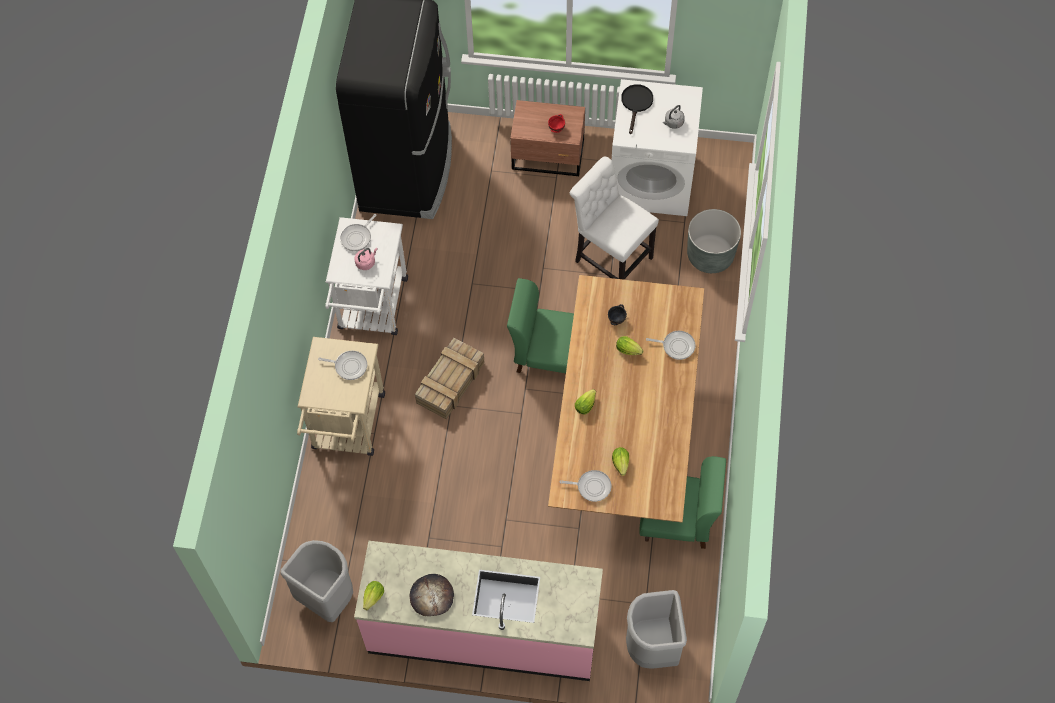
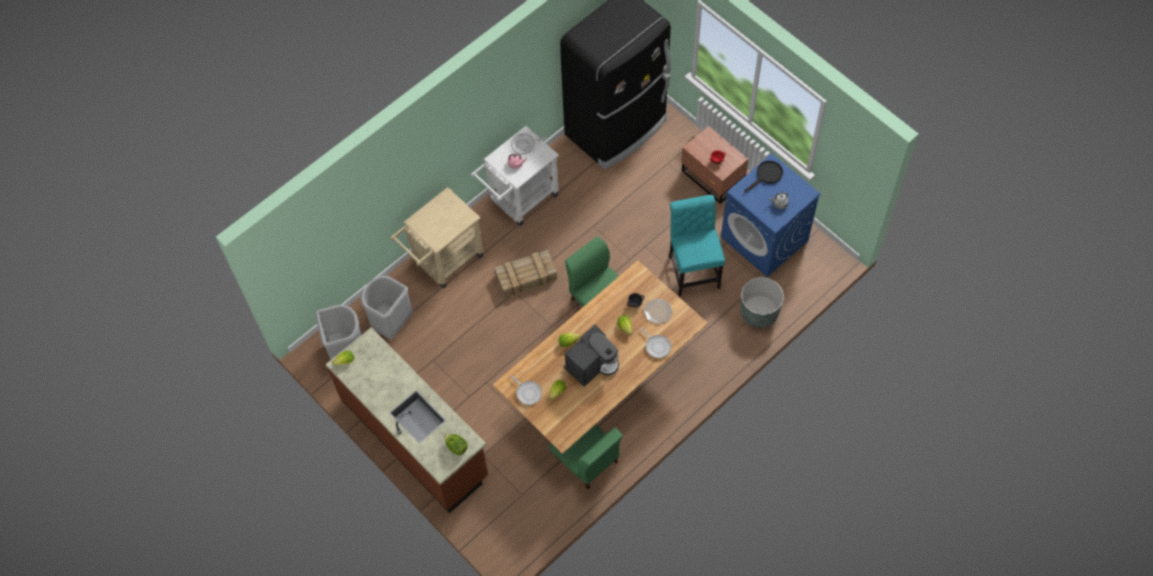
camera: 40 degrees right, 0 degrees up
(349, 366) = (452, 219): frying pan -> none
(431, 596) = (377, 385): bread -> none
(483, 631) = (415, 437): pink counter -> brown counter
(576, 596) = (456, 447): none -> lettuce
(610, 257) = (693, 269): white chair -> turquoise chair
(629, 410) = (592, 364): none -> coffee machine
(646, 312) = (657, 311): none -> plate
(652, 181) = (765, 239): white washing machine -> blue washing machine
(652, 647) = (503, 522): grey trash can -> grey trash can (391, 323)

